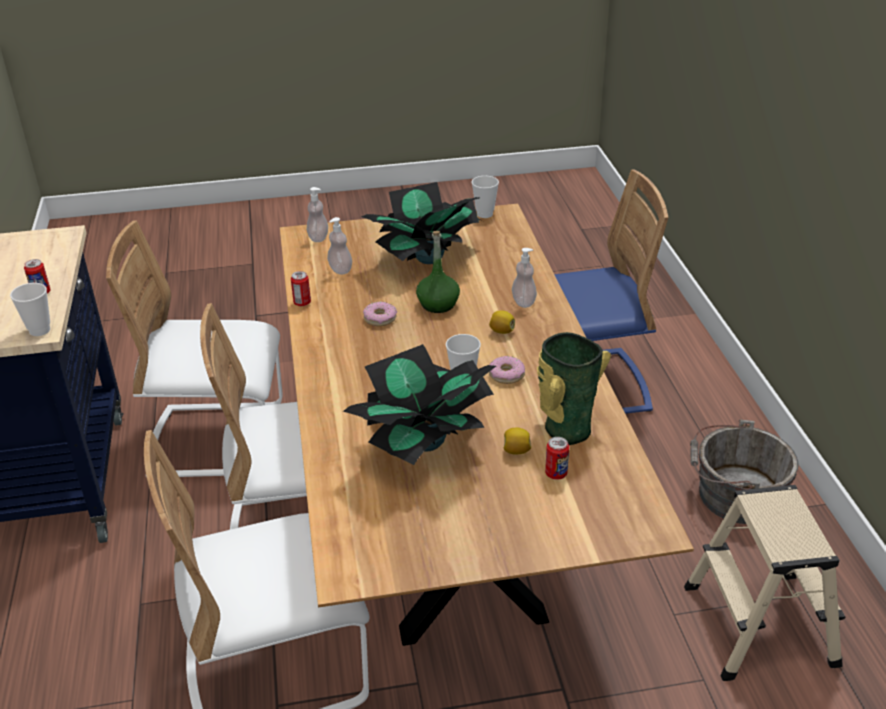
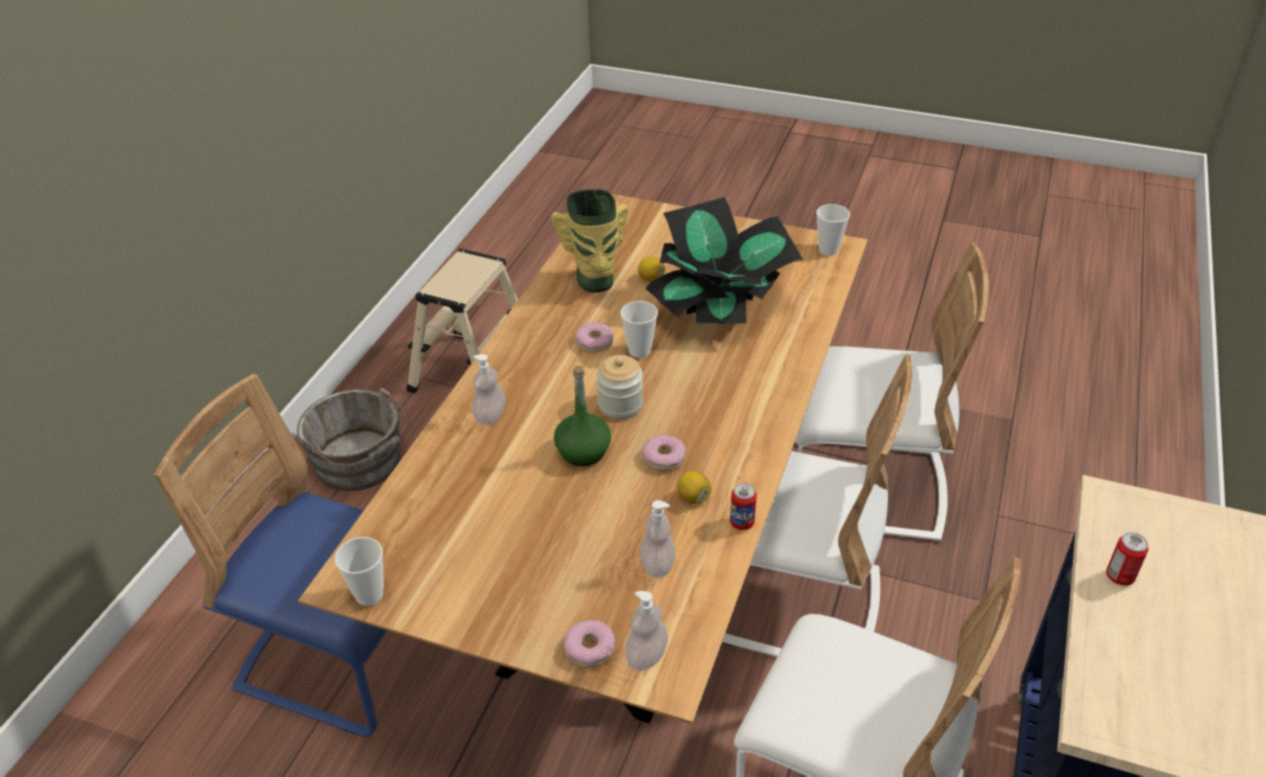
camera: 150 degrees left, 5 degrees up
(40, 330) = (1111, 501): cup -> cup (828, 250)
(350, 231) = (589, 648): none -> donut
(427, 259) = (530, 534): potted plant -> none
(440, 338) = (620, 405): none -> jar
(501, 331) = (551, 389): lemon -> lemon (693, 497)
(556, 474) = (638, 255): can -> none

